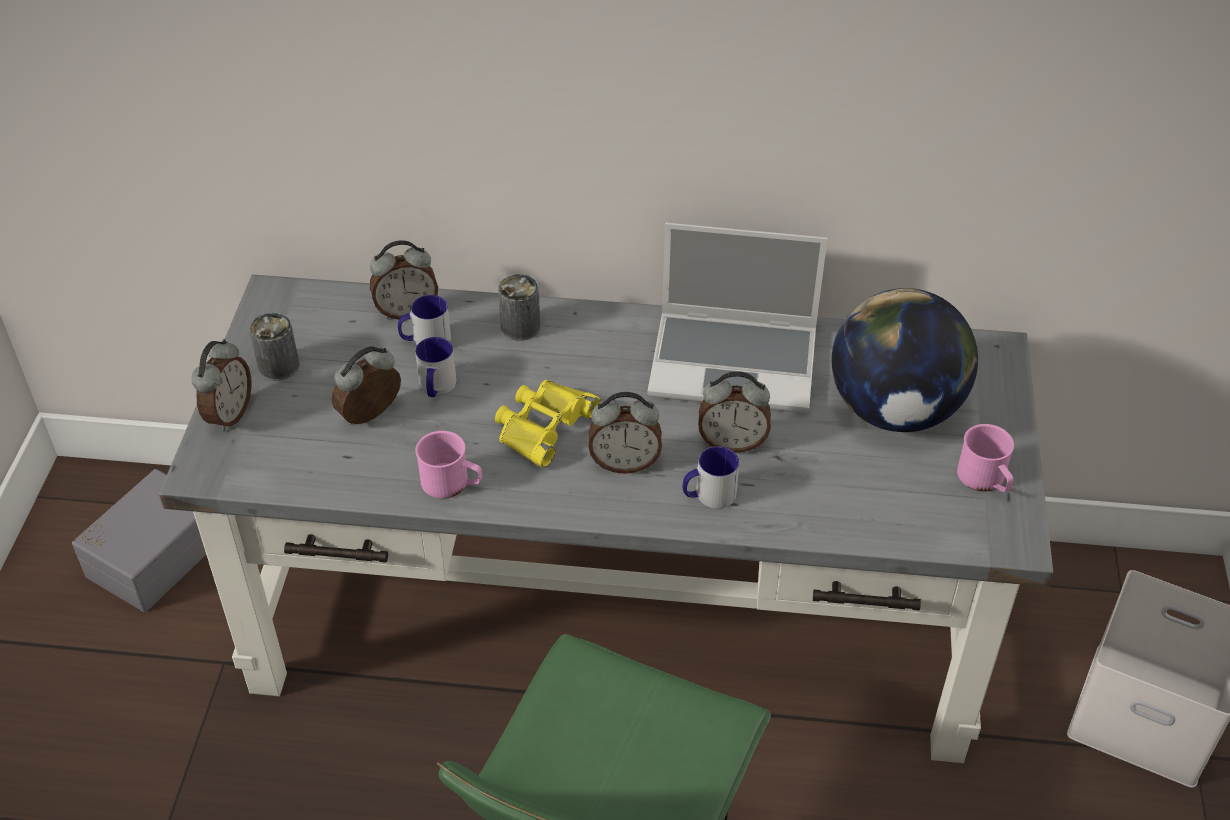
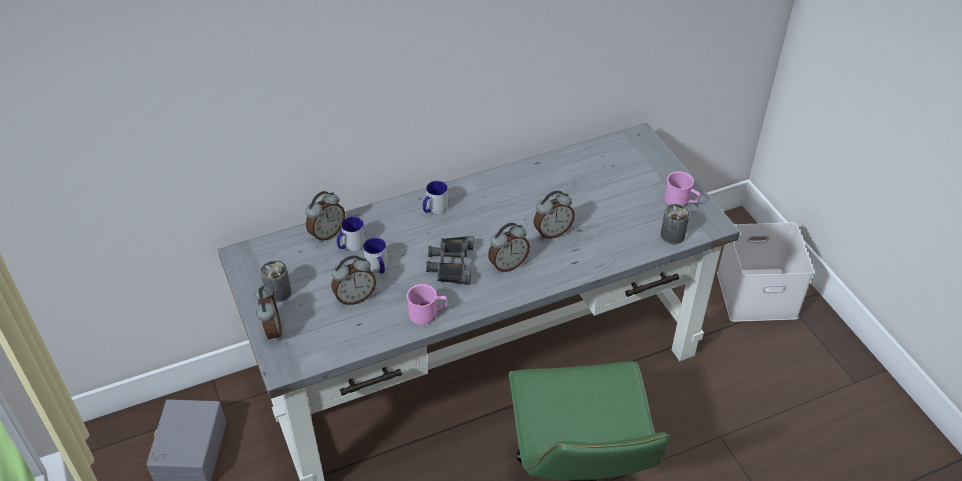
camera: 30 degrees left, 0 degrees up
(372, 416) = (355, 297): alarm clock -> alarm clock turned 135 degrees counterclockwise
(520, 327) = (397, 217): can -> can (672, 235)
(542, 426) = (451, 264): yellow binoculars -> black binoculars
(708, 495) = (561, 263): mug -> mug (434, 209)
(735, 363) = (523, 192): laptop -> none
(895, 410) = (616, 184): globe -> none

